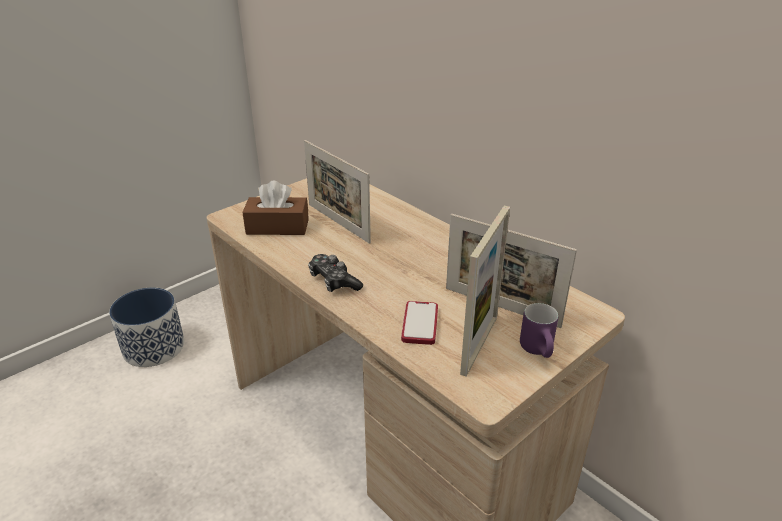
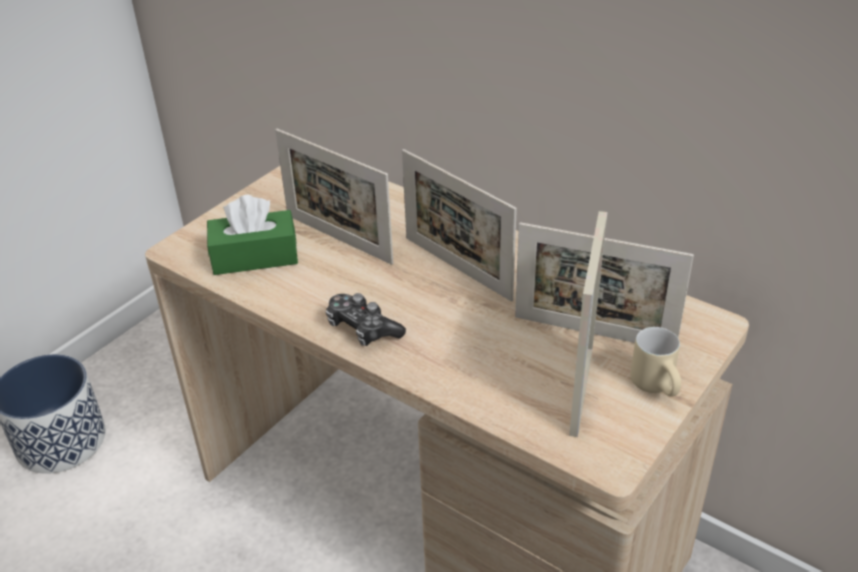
camera: 10 degrees left, 5 degrees up
(277, 227) = (255, 256): brown tissue box -> green tissue box
(414, 251) = (457, 268): none -> picture frame
(420, 324) = (497, 373): phone -> none
(540, 351) = (659, 387): purple mug -> beige mug

